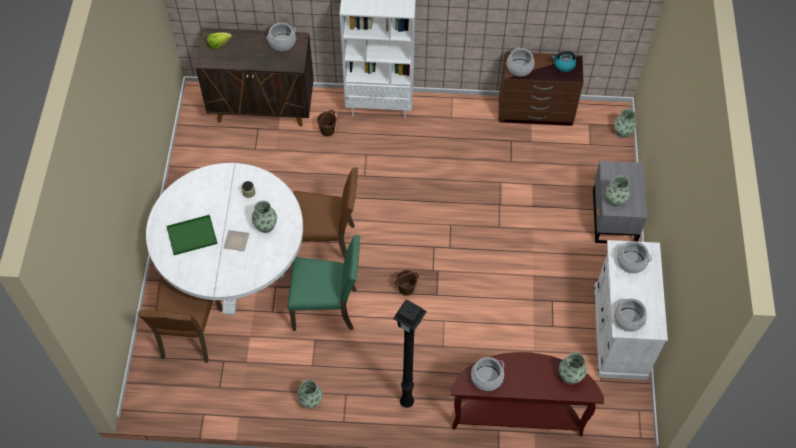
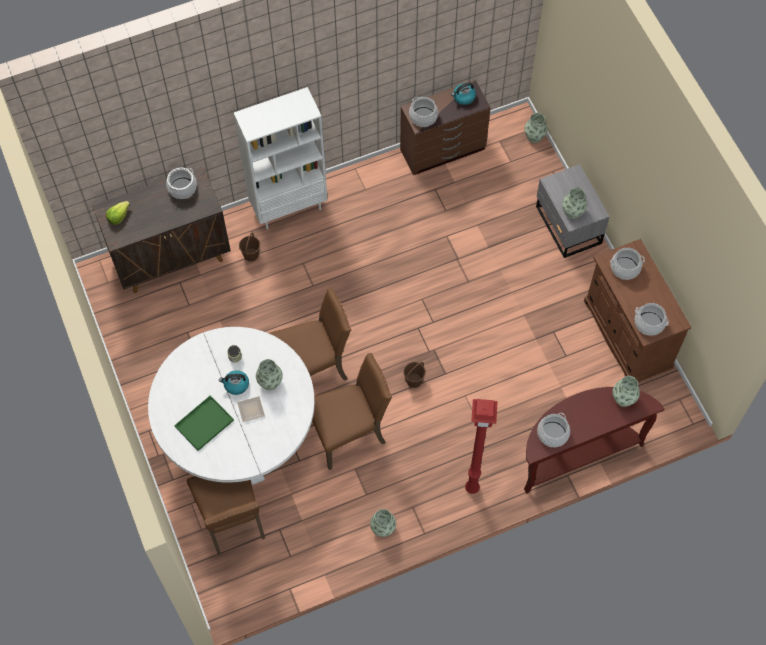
camera: 25 degrees left, 5 degrees up
(236, 216) = (236, 385): none -> kettle
(327, 307) = (349, 433): green chair -> brown chair
(407, 403) = (473, 489): black floor lamp -> red floor lamp
(619, 332) = (627, 334): white cabinet -> brown cabinet

